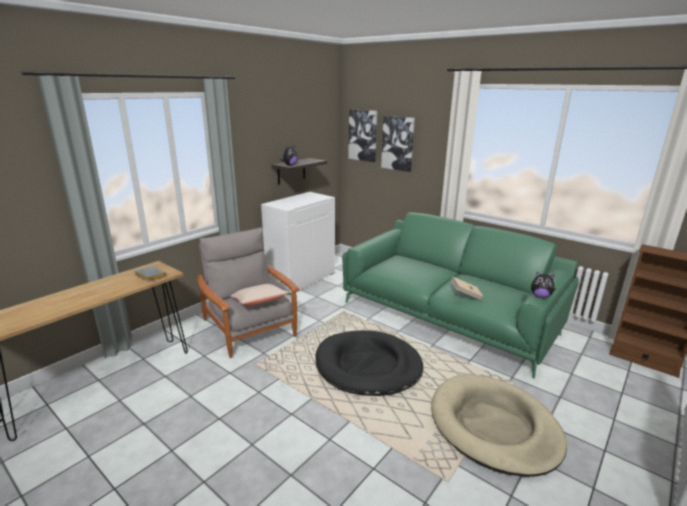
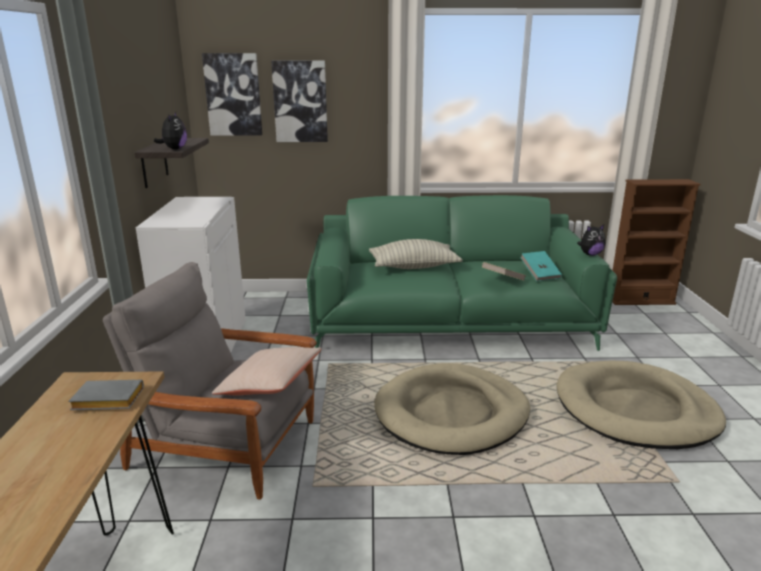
camera: 40 degrees left, 0 degrees up
(368, 366) = (451, 413): black dog bed -> beige dog bed
(423, 267) = (414, 267): none -> pillow
(503, 300) = (540, 274): none -> turquoise book

